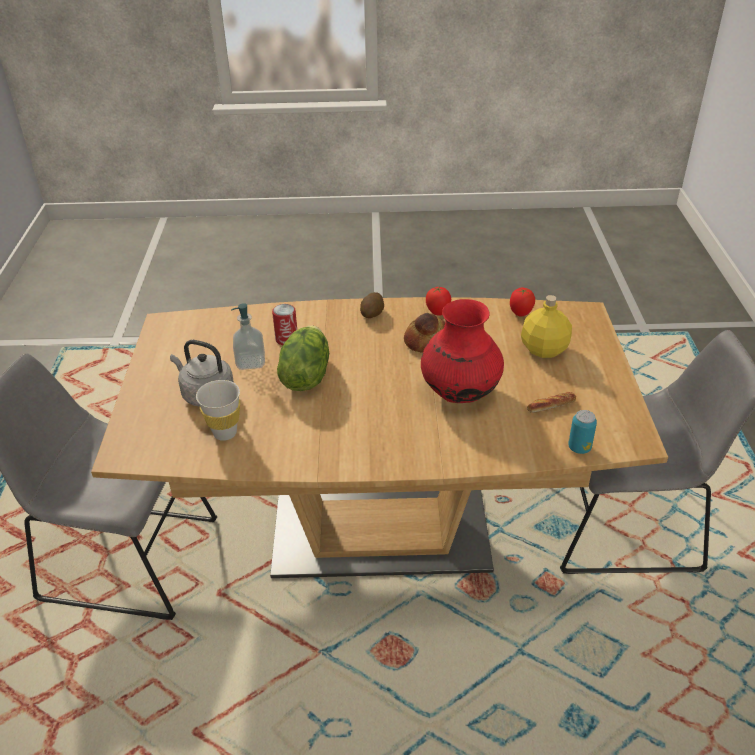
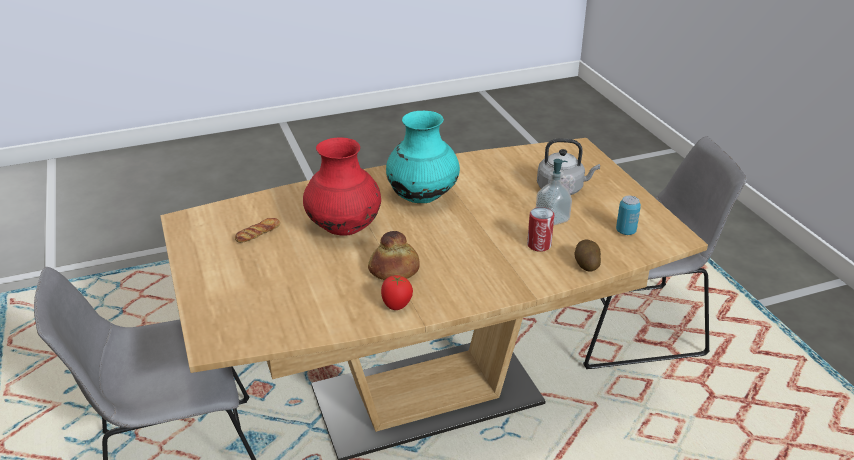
camera: 160 degrees right, 5 degrees down
(225, 433) = (519, 169): white cup -> none
(305, 376) = (492, 217): lettuce -> none
(360, 416) = (422, 197): none -> turquoise vase
(372, 314) = (471, 289): potato -> potato (586, 264)
(520, 314) = (297, 325): tomato -> none
(543, 349) = (266, 285): yellow bottle -> none
(579, 448) = (234, 207): can -> can (625, 231)

